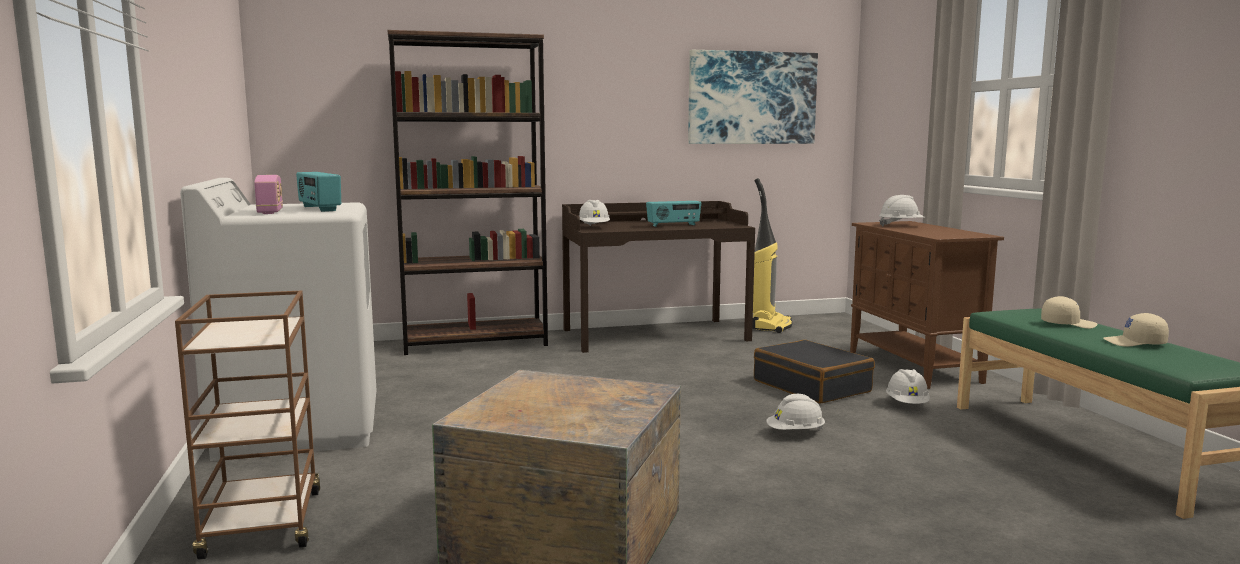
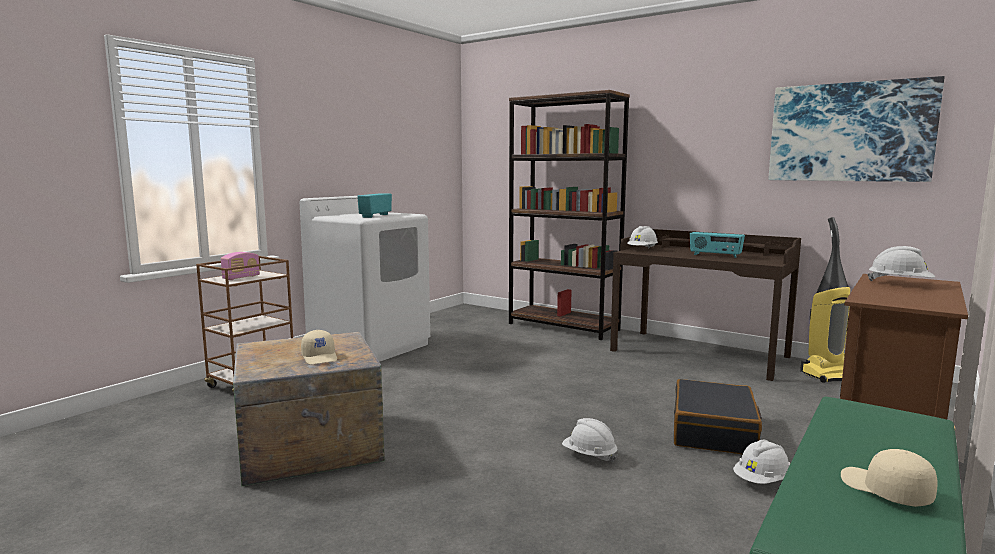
camera: 50 degrees right, 0 degrees up
(270, 212) = (346, 216): radio -> radio (241, 277)
(1067, 324) = (891, 442): beige cap -> beige cap (320, 357)

